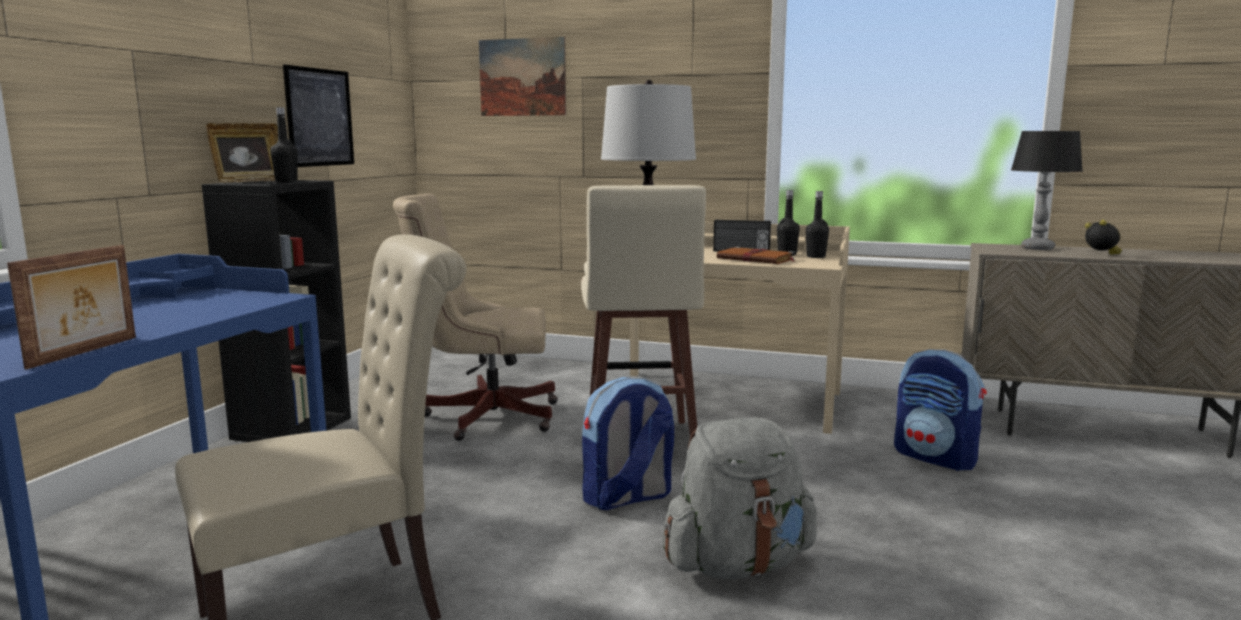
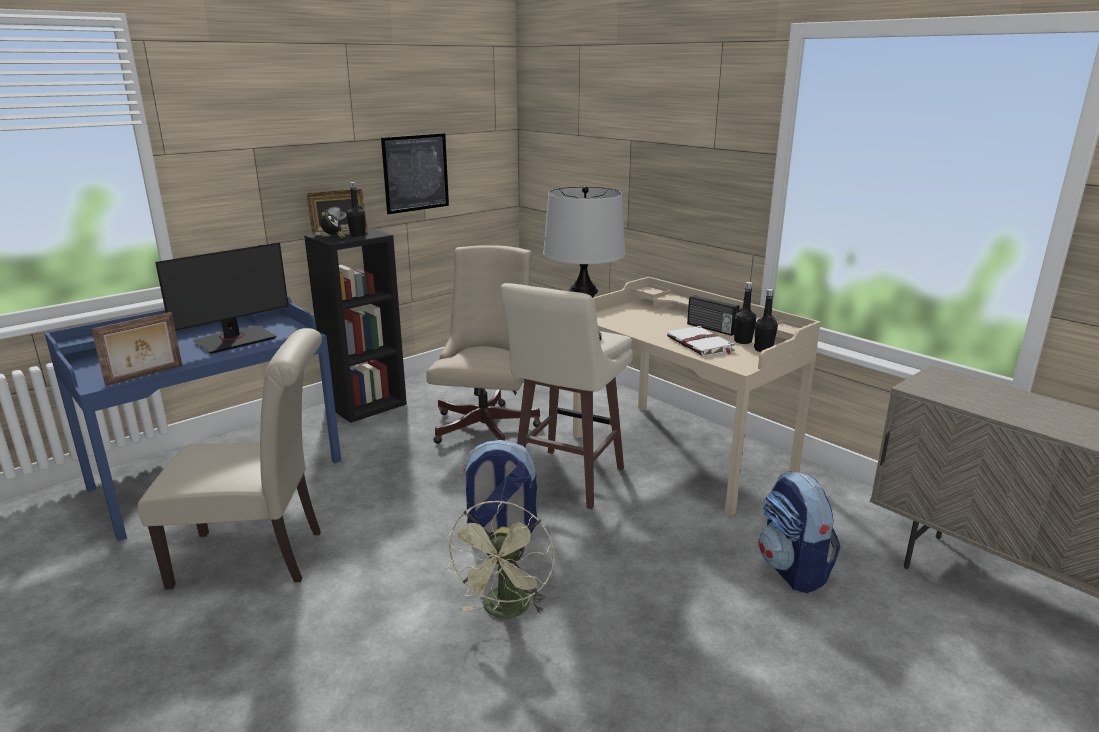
camera: 30 degrees right, 10 degrees up
(175, 311) = (234, 340): none -> monitor
(483, 416) = (488, 424): beige office chair -> beige office chair turned 75 degrees clockwise
(522, 77) = (588, 135): picture -> none
(737, 564) = (505, 611): grey backpack -> green fan
(756, 259) = (701, 344): brown book -> white book
(1037, 248) = (982, 389): table lamp -> none
(1101, 255) = (1028, 419): alarm clock -> alarm clock (333, 238)

